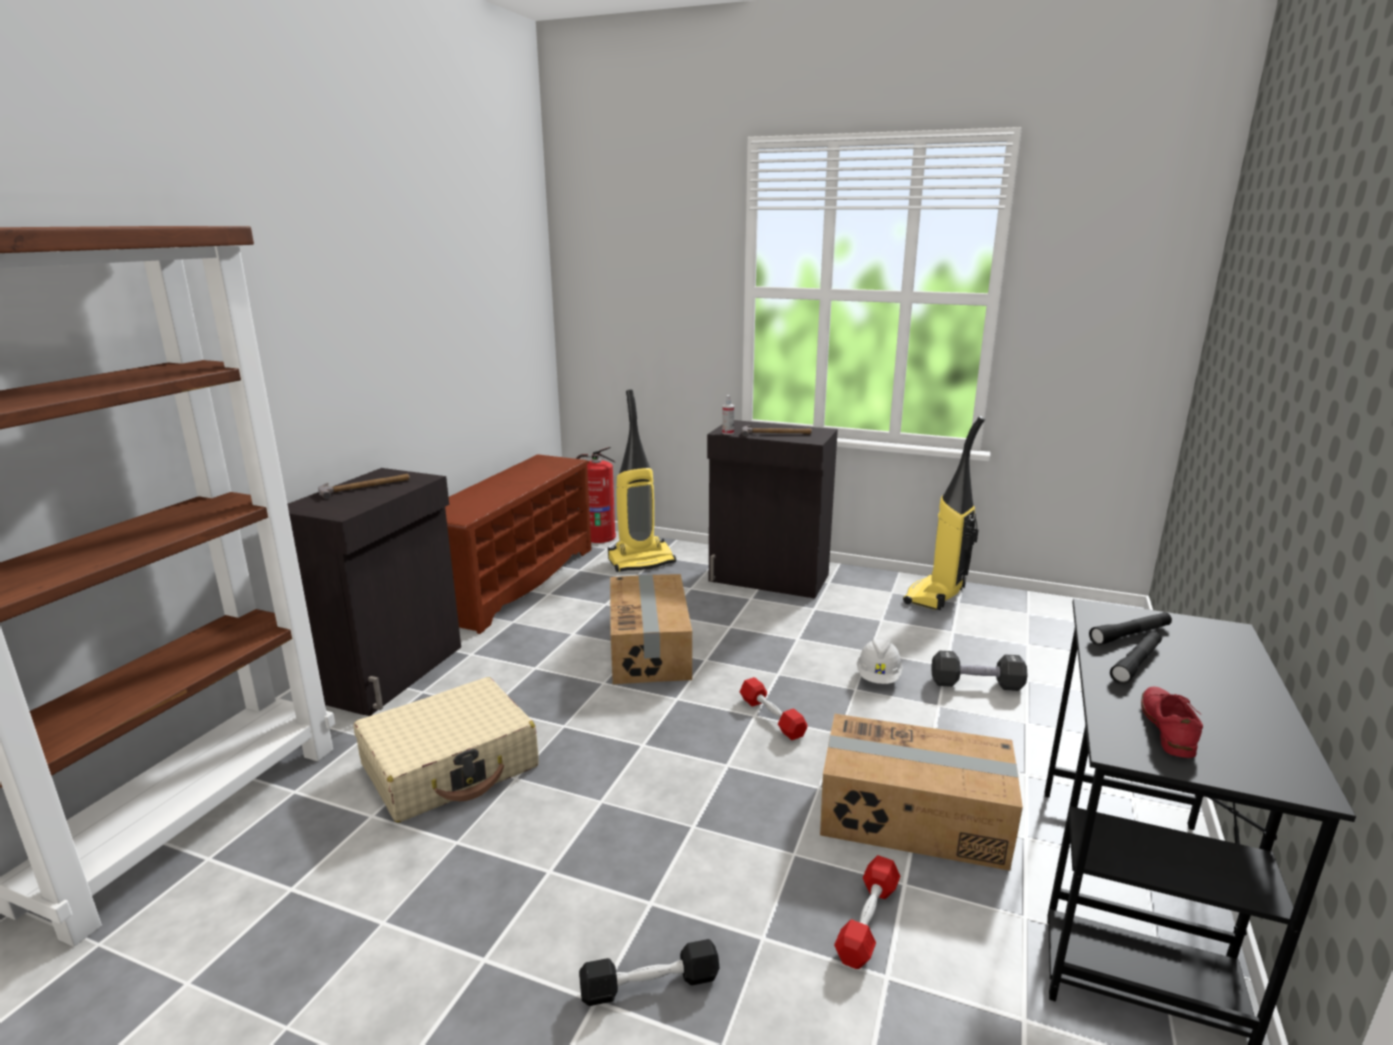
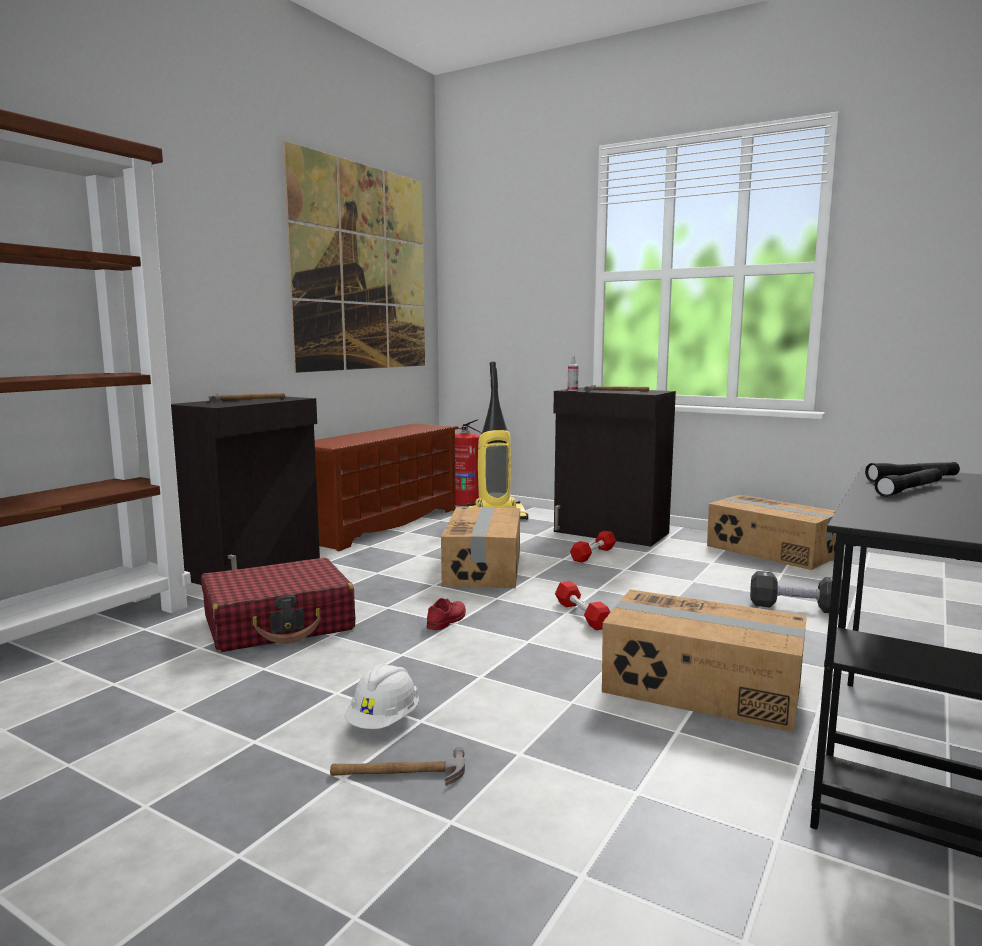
camera: 10 degrees right, 10 degrees down
(451, 766) = (279, 624): beige suitcase -> red suitcase
(471, 287) = (363, 268): none -> picture
(650, 985) = (398, 773): black dumbbell -> hammer
(867, 921) = (629, 753): red dumbbell -> red dumbbell (593, 554)
(878, 677) = (696, 597): white hard hat -> white hard hat (384, 721)
(935, 596) = (771, 551): vacuum cleaner -> cardboard box
(1167, 727) = (923, 515): red shoe -> red shoe (447, 620)

